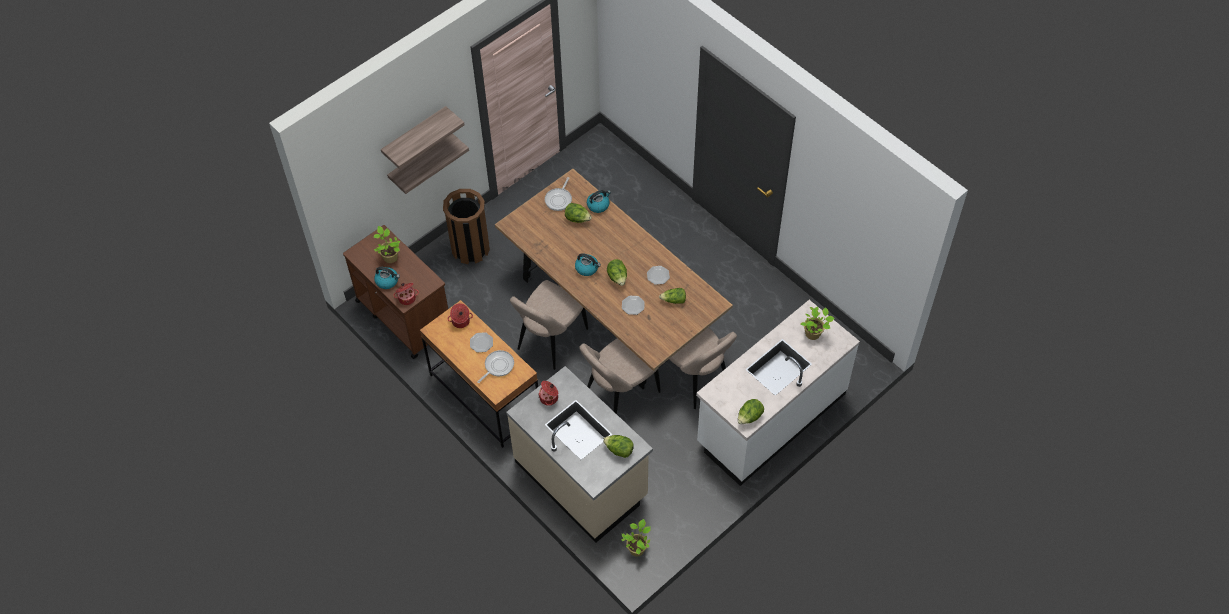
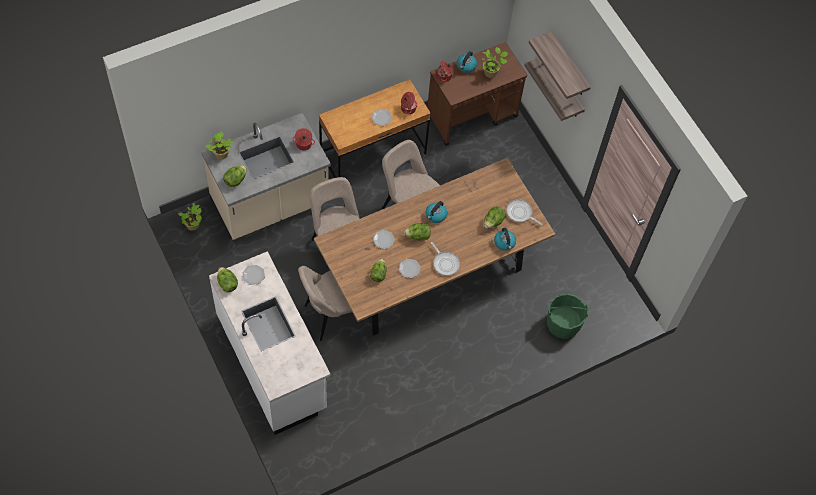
camera: 100 degrees right, 5 degrees up
(470, 248) = (529, 177): brown trash can -> none
(498, 366) = (354, 124): frying pan -> frying pan (445, 263)
(631, 189) = (563, 324): none -> green bucket
(730, 396) = (253, 275): none -> plate
(814, 334) = (291, 364): potted plant -> potted plant (221, 155)

